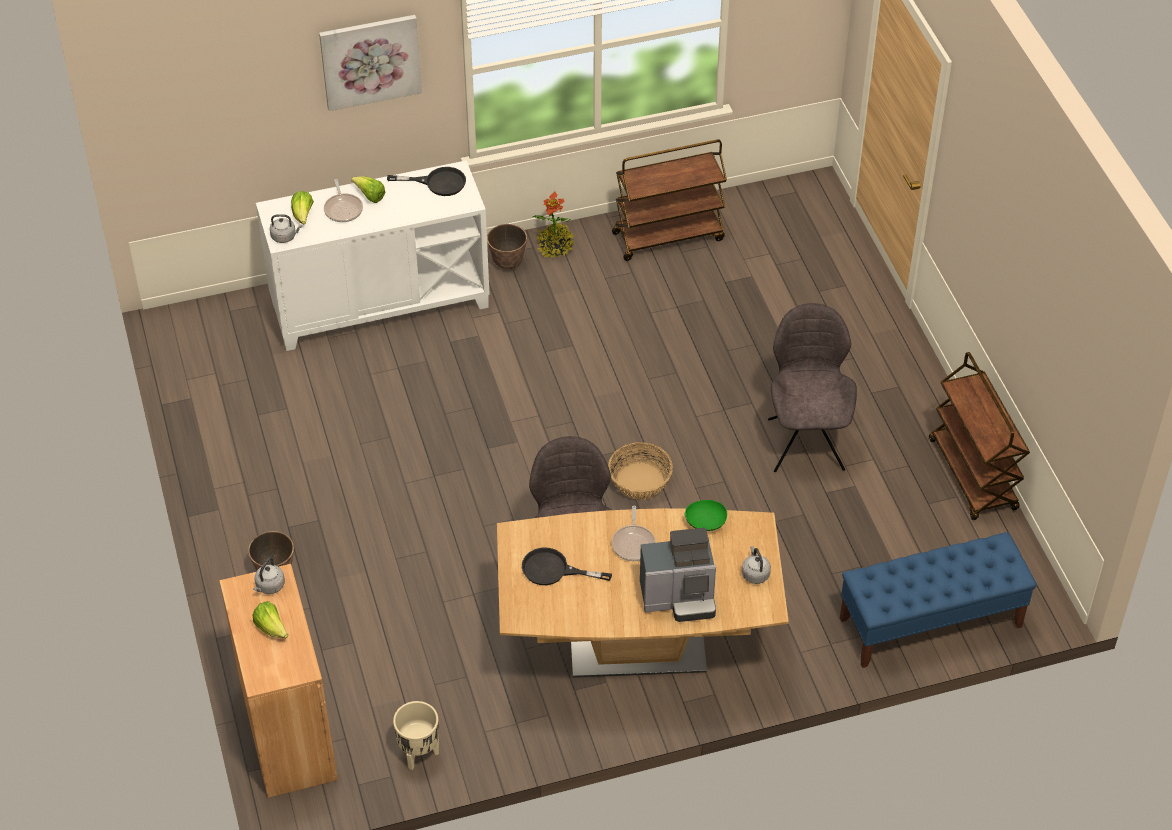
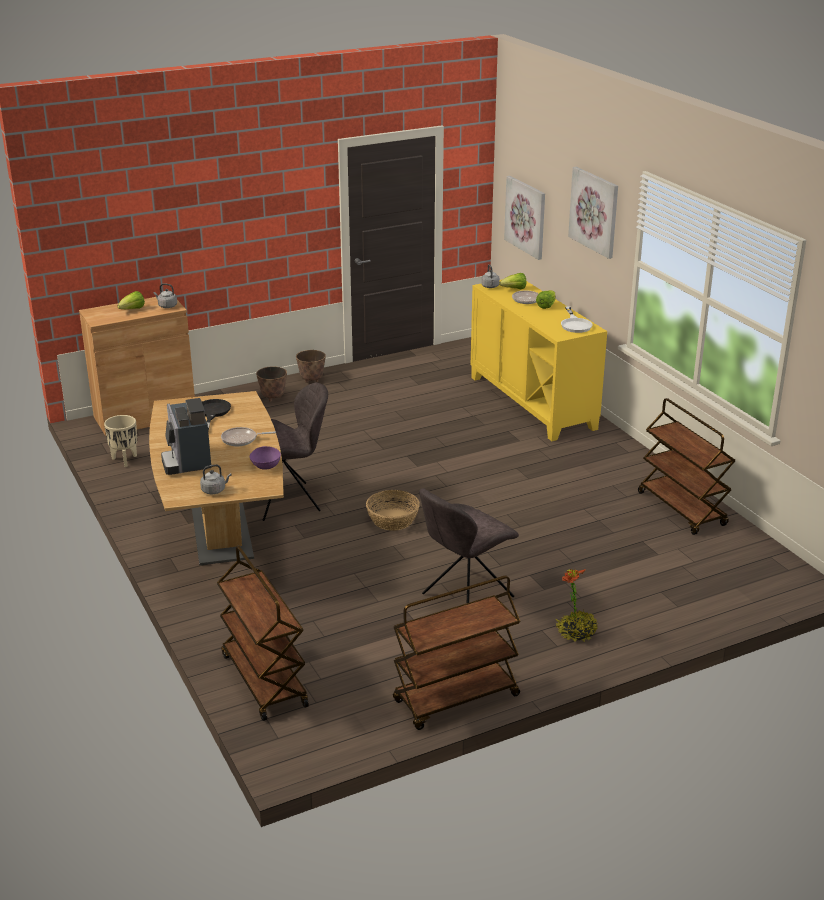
camera: 80 degrees right, 20 degrees down
(211, 136) = (526, 217): none -> picture
(380, 304) = (533, 402): white cabinet -> yellow cabinet
(438, 183) = (575, 324): black frying pan -> white frying pan
(507, 263) = (603, 444): planter -> planter (311, 380)
(555, 246) = (635, 461): potted plant -> potted plant (576, 632)
(705, 524) = (265, 466): green bowl -> purple bowl
(806, 441) = (465, 597): grey chair -> grey chair turned 150 degrees clockwise
(930, 623) = (263, 680): blue bench -> brown cart

